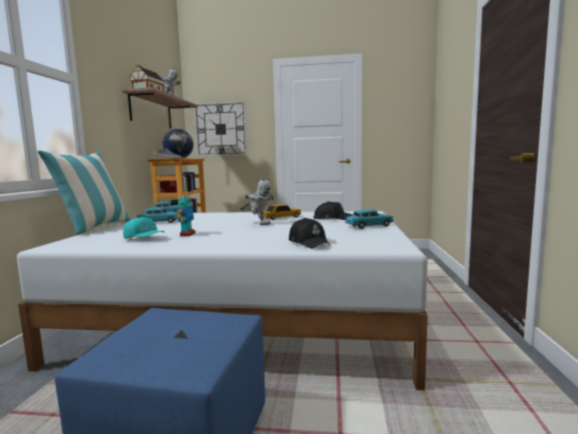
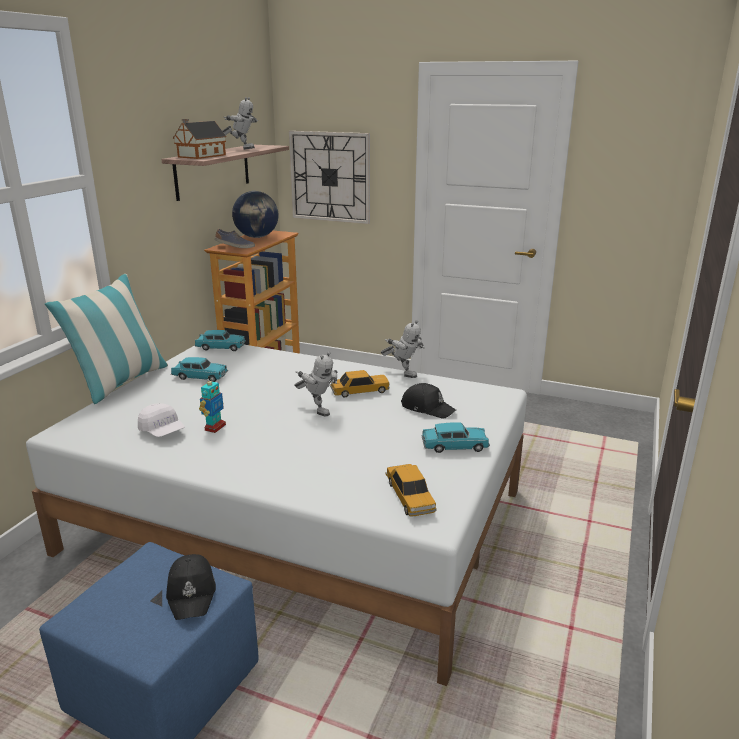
camera: 15 degrees right, 15 degrees up
(144, 239) = (162, 431): turquoise cap -> white cap
(302, 212) = (403, 373): none -> toy robot
(309, 242) = (341, 484): black cap -> black cap (192, 592)
(365, 241) = (410, 496): none -> toy car

